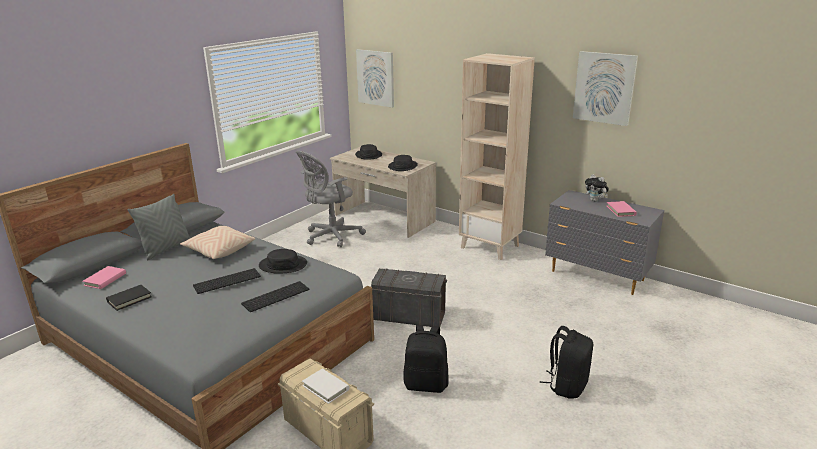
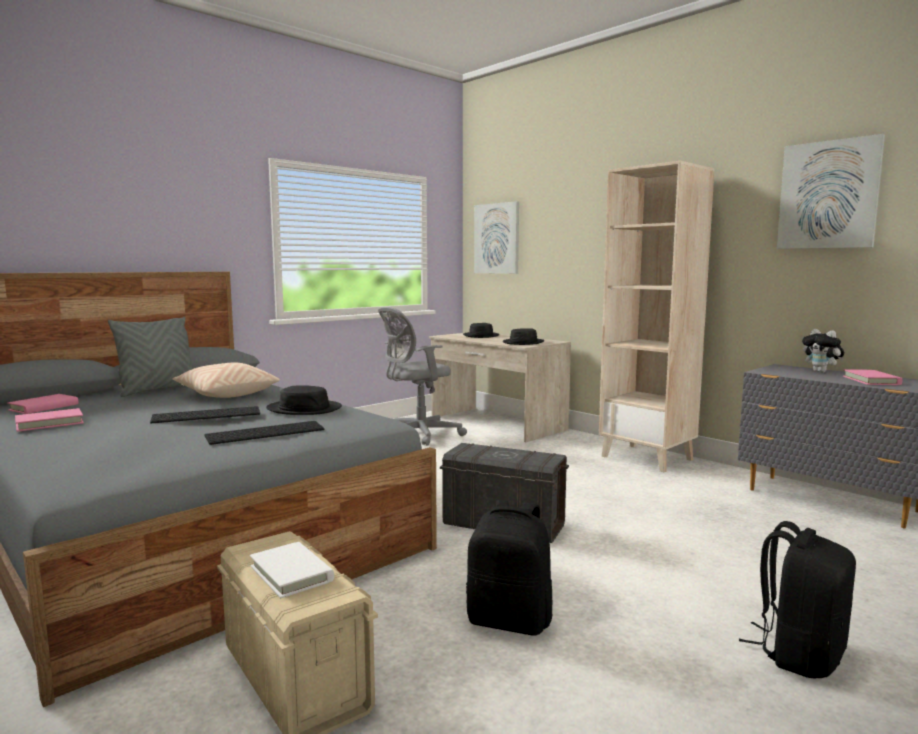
camera: 10 degrees right, 15 degrees down
(129, 299) = (49, 423): black book -> pink book

